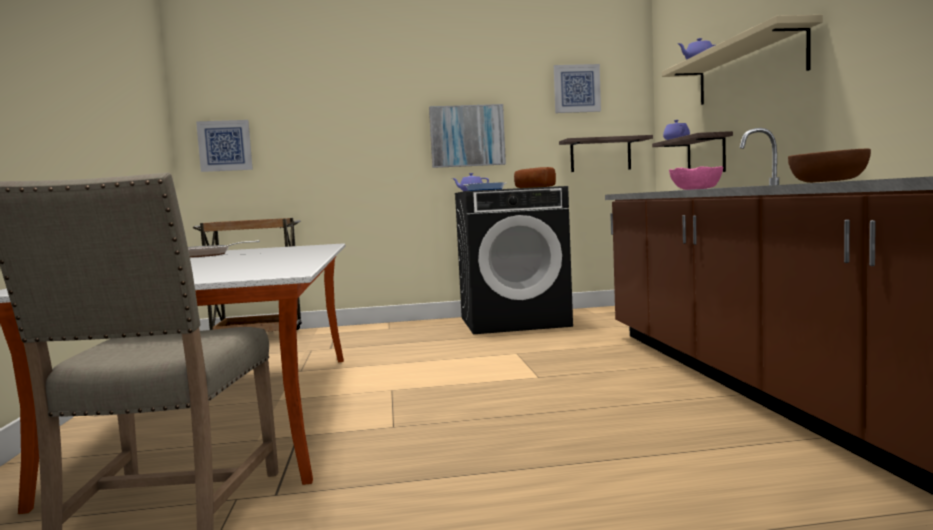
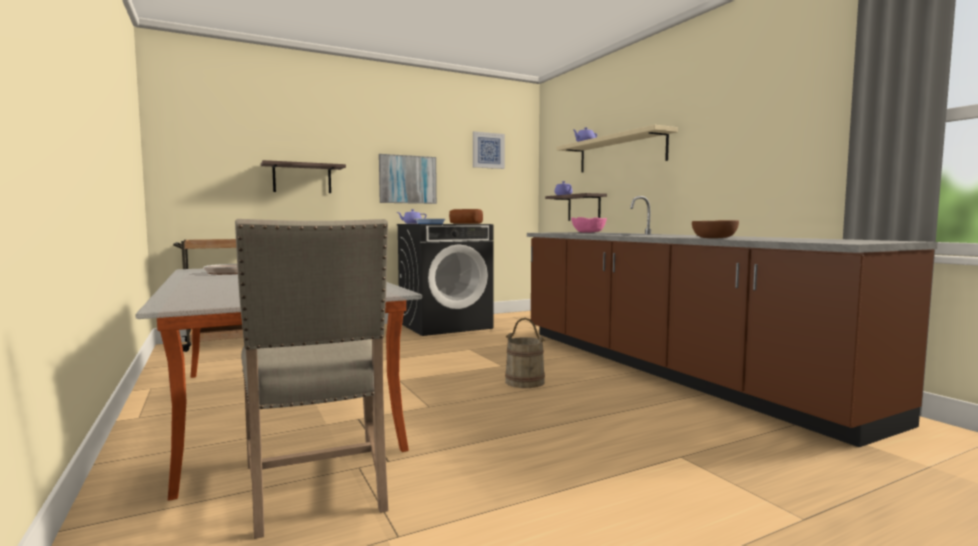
camera: 20 degrees left, 0 degrees up
(225, 146) = (197, 172): picture -> none
(548, 401) = (525, 381): none -> beige bucket
(600, 155) = (502, 201): shelf -> shelf (302, 178)

